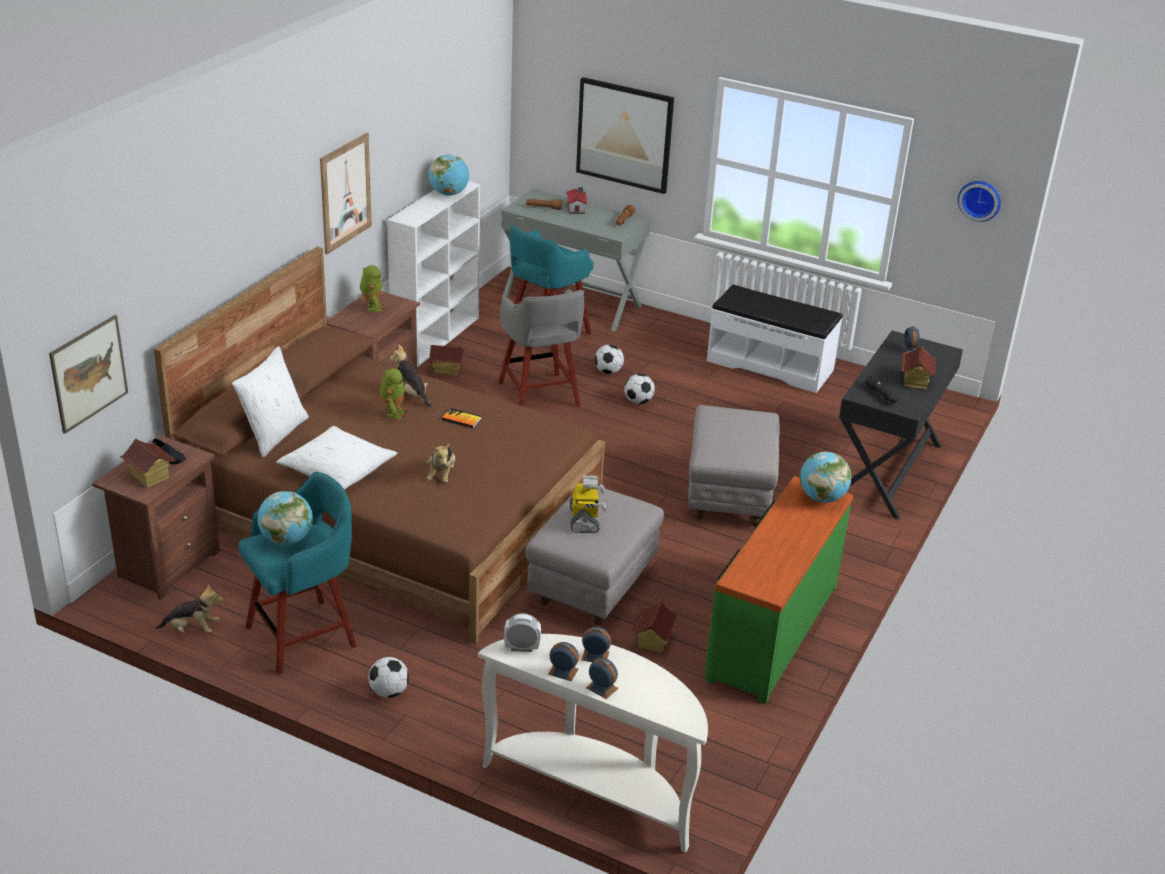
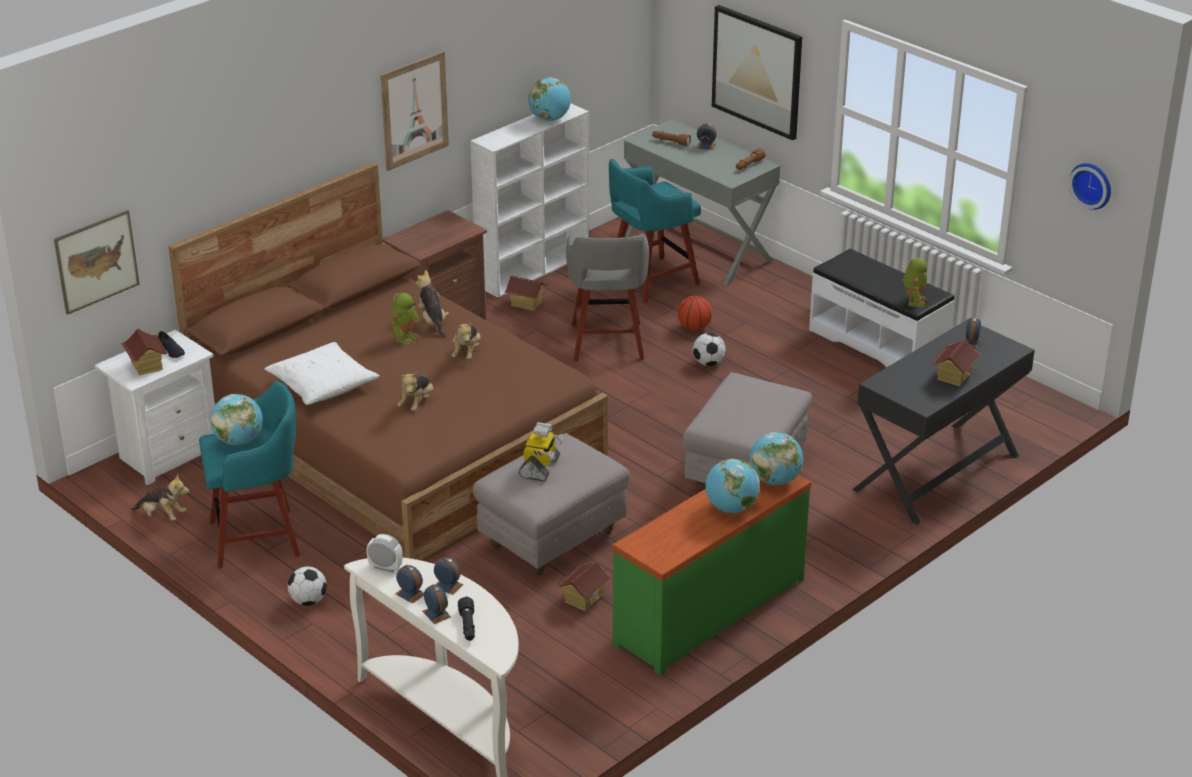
camera: 20 degrees right, 0 degrees up
(167, 564) = (167, 454): brown nightstand -> white nightstand
(274, 434) = (283, 342): white pillow -> none
(372, 307) = (437, 229): toy robot -> toy robot (914, 301)
(461, 419) = (467, 353): book -> plush toy
(576, 208) = (706, 146): toy house -> alarm clock
(608, 372) = (694, 327): football -> basketball
(801, 531) = (731, 508): none -> globe
(881, 395) = (904, 386): black flashlight -> black flashlight (468, 626)

